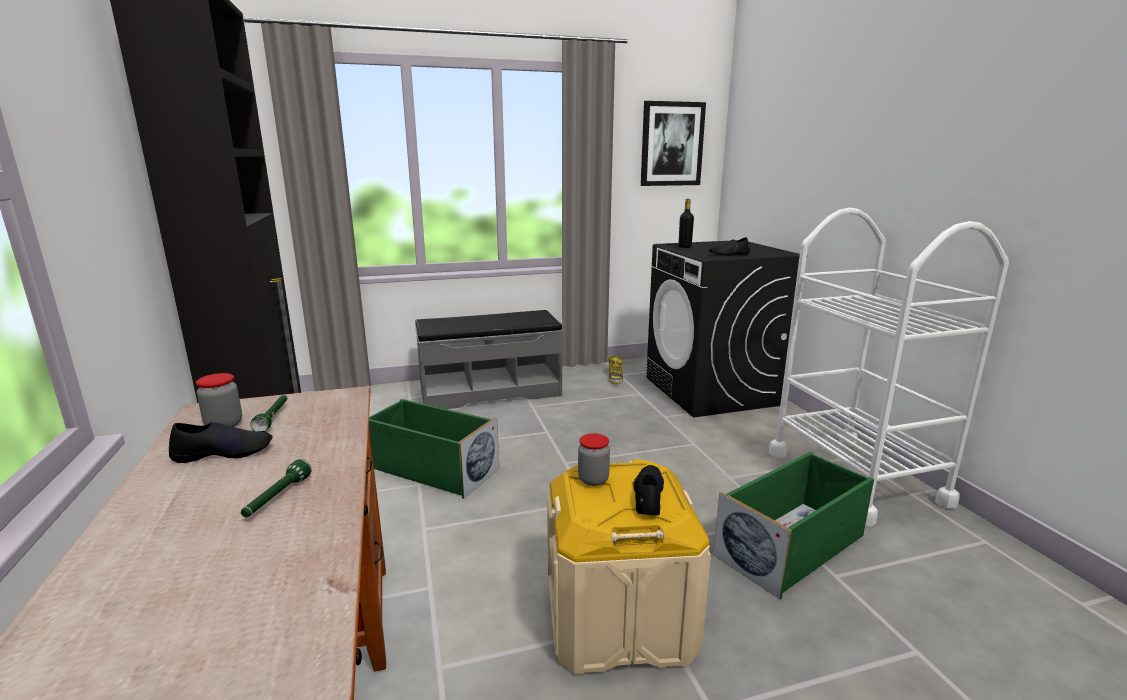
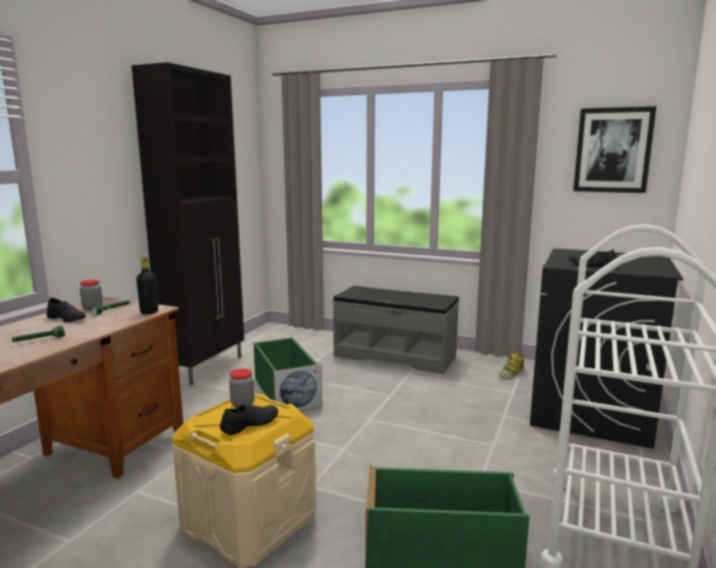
camera: 40 degrees right, 5 degrees down
(684, 247) = (572, 254): black bottle -> black bottle (149, 312)

